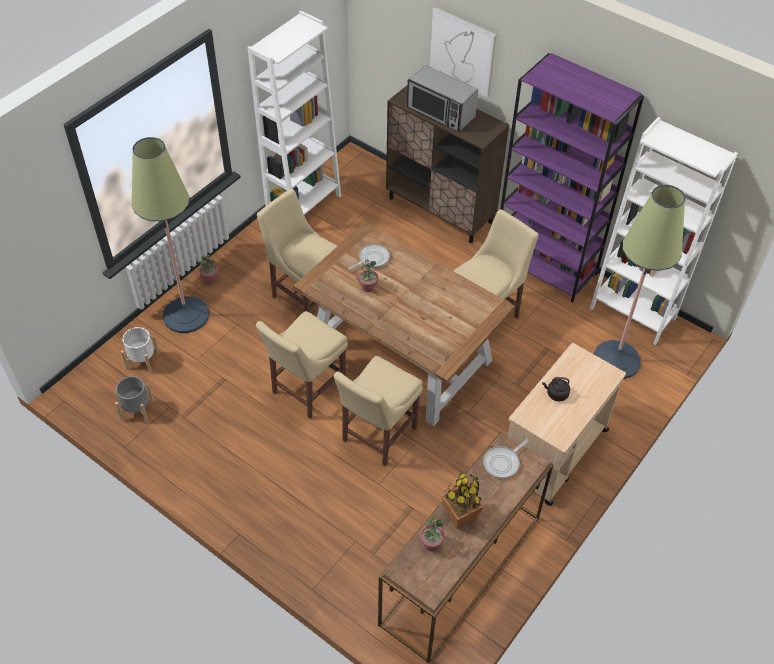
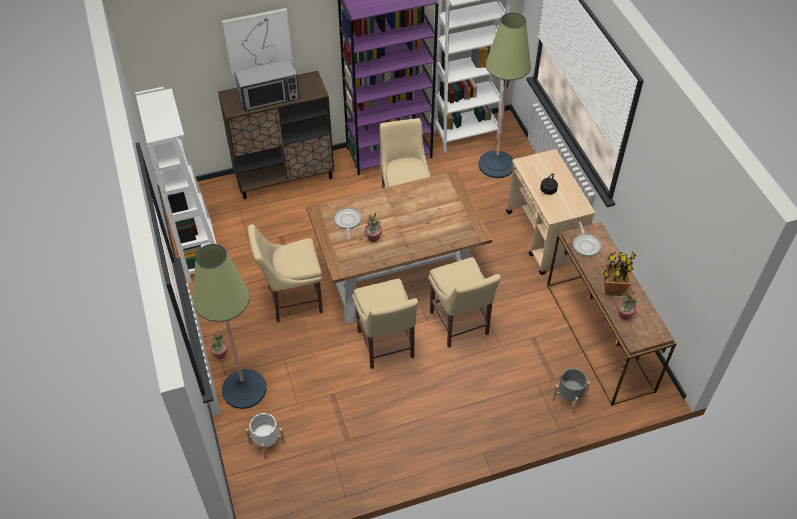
camera: 55 degrees left, 0 degrees up
(137, 410) = (315, 469): grey planter -> grey planter (569, 398)

